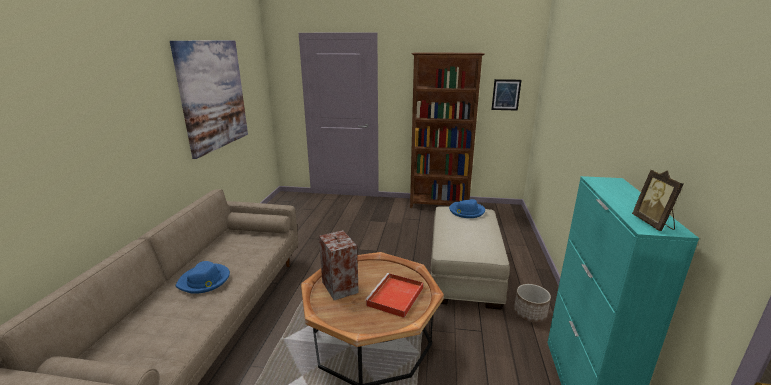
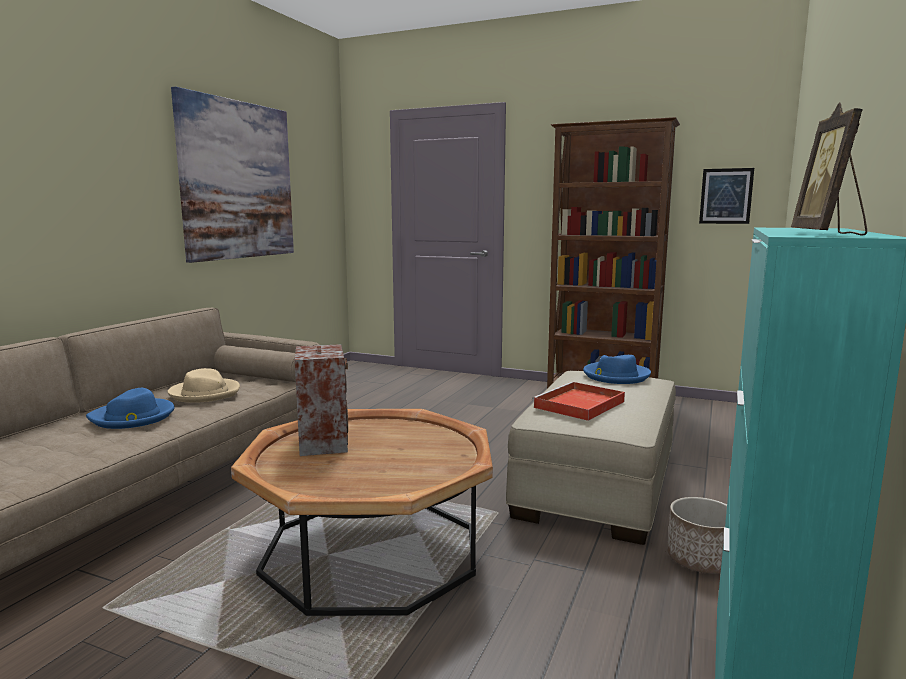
camera: 15 degrees right, 10 degrees down
(236, 251) = (205, 393): none -> beige hat
(395, 297) = (405, 464): red tray -> red tray (578, 405)

